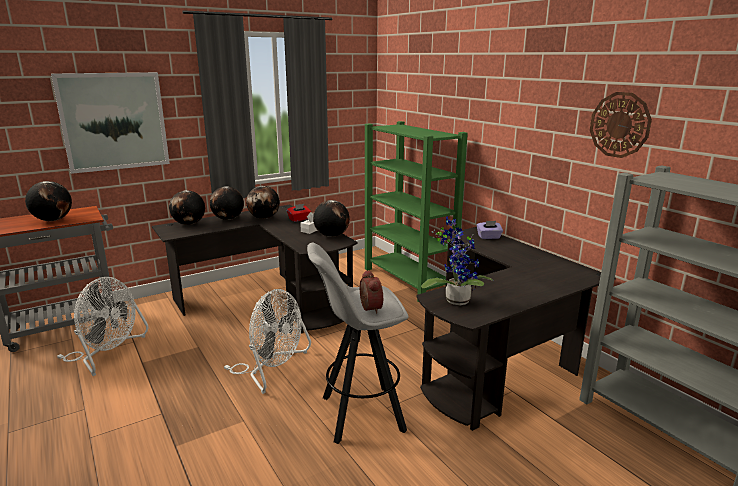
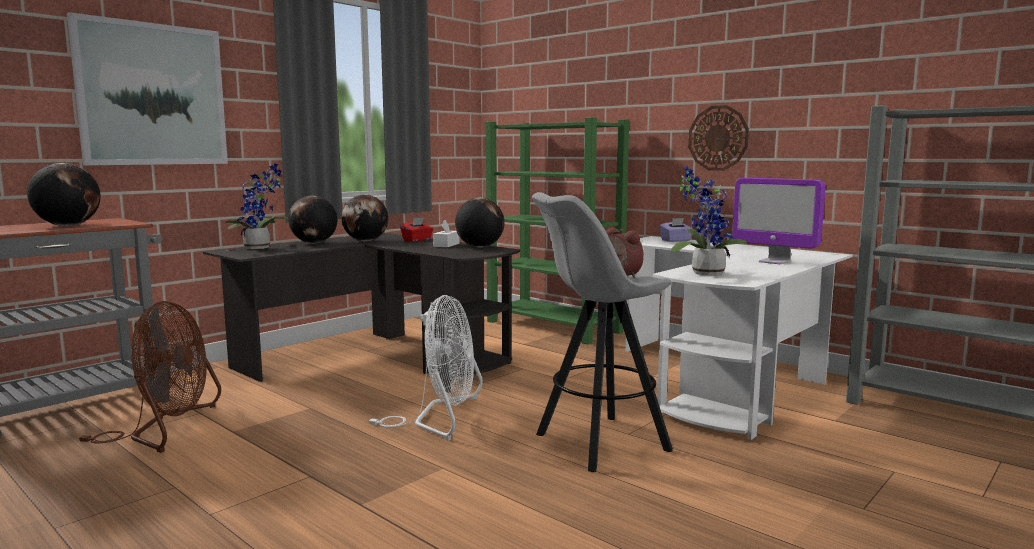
camera: 15 degrees left, 10 degrees down
(105, 354) = (163, 429): white fan -> brown fan
(189, 224) = (260, 248): globe -> potted plant
(499, 358) = (725, 379): black desk -> white desk
(532, 285) = (774, 262): none -> monitor
(619, 125) = (837, 75): wall clock -> wall clock (718, 138)

